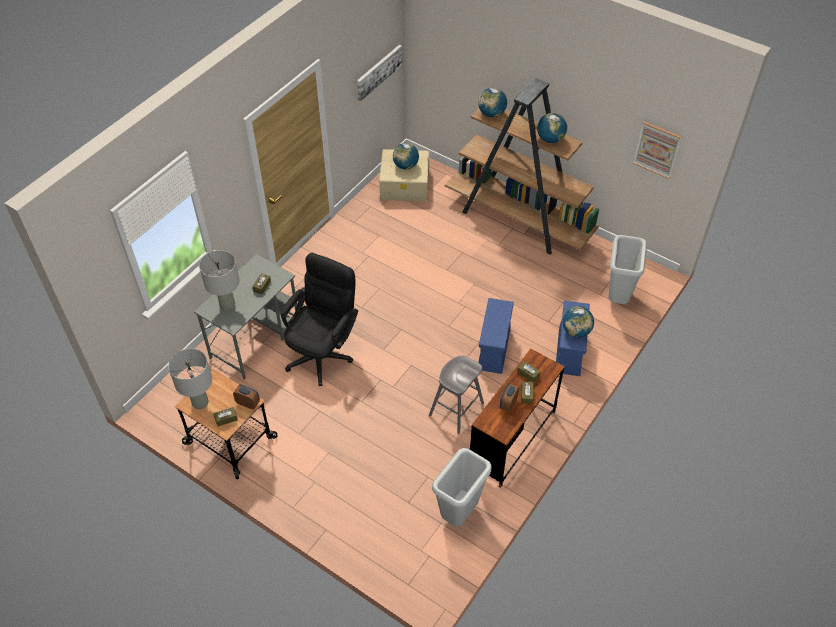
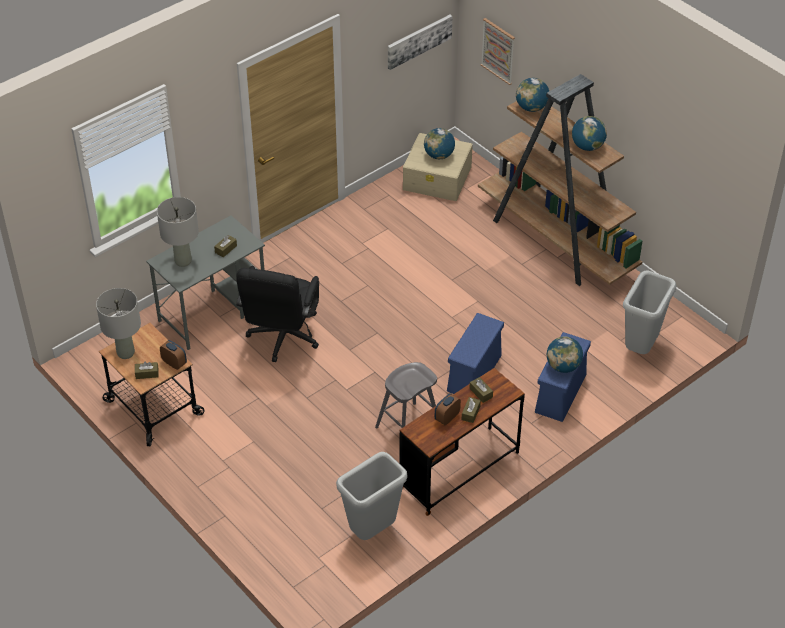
camera: 15 degrees right, 5 degrees down
(323, 352) = (282, 339): black office chair -> black office chair turned 150 degrees clockwise
(657, 149) = (701, 177): picture -> picture (498, 51)

